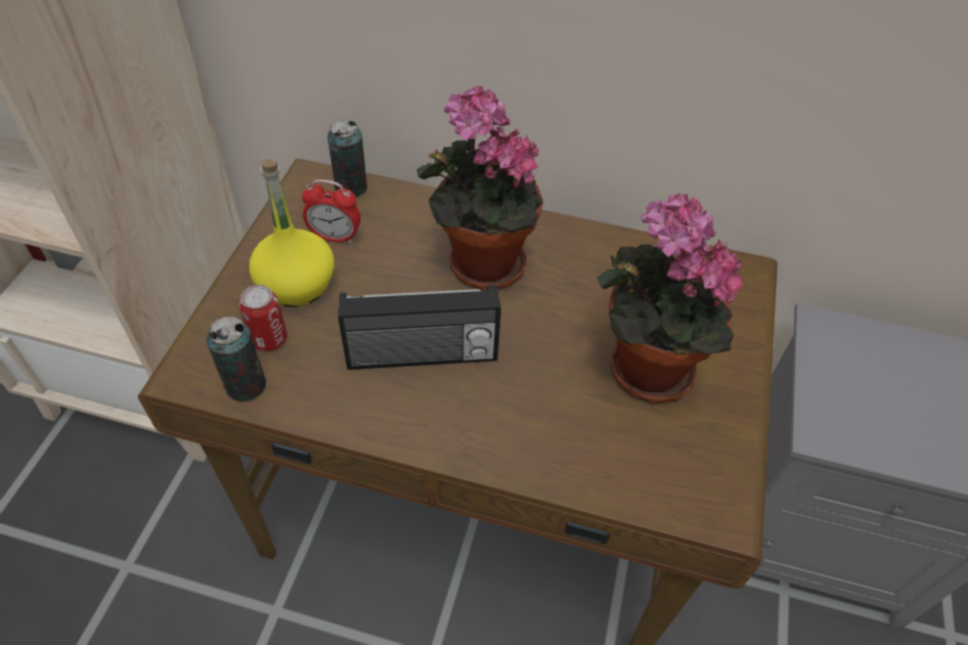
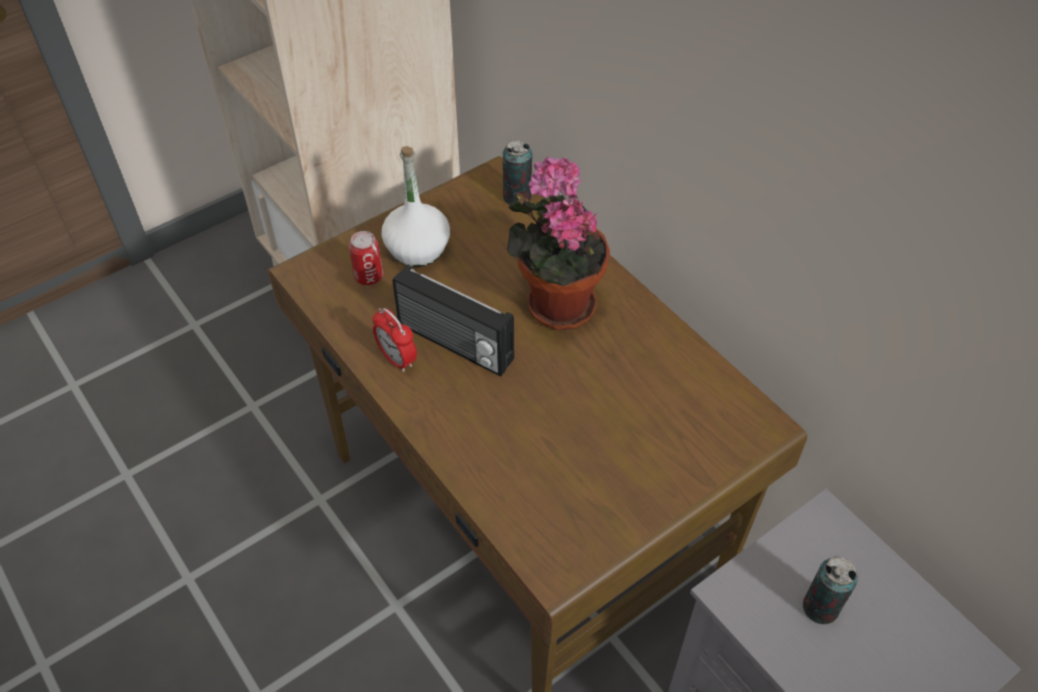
camera: 40 degrees right, 0 degrees up
(246, 385) = (330, 298): can -> can (820, 607)
(296, 284) = (418, 249): yellow bottle -> white bottle
(335, 237) = (472, 228): alarm clock -> alarm clock (397, 359)
(642, 369) = (599, 445): potted plant -> none

